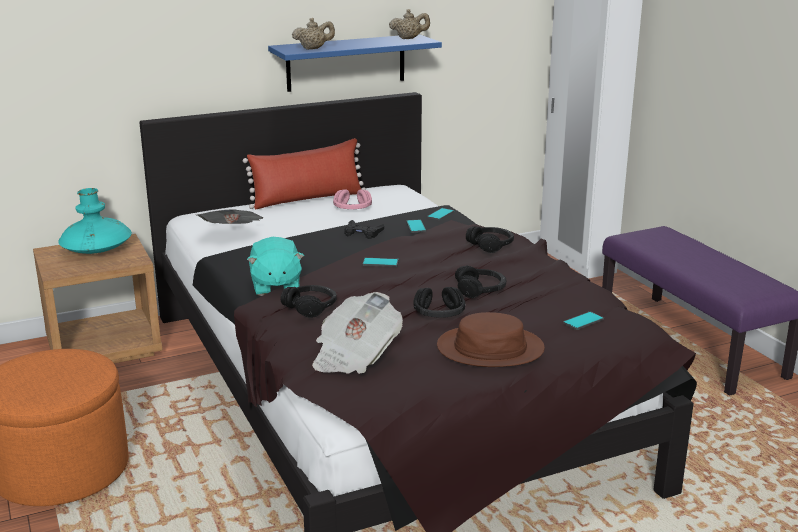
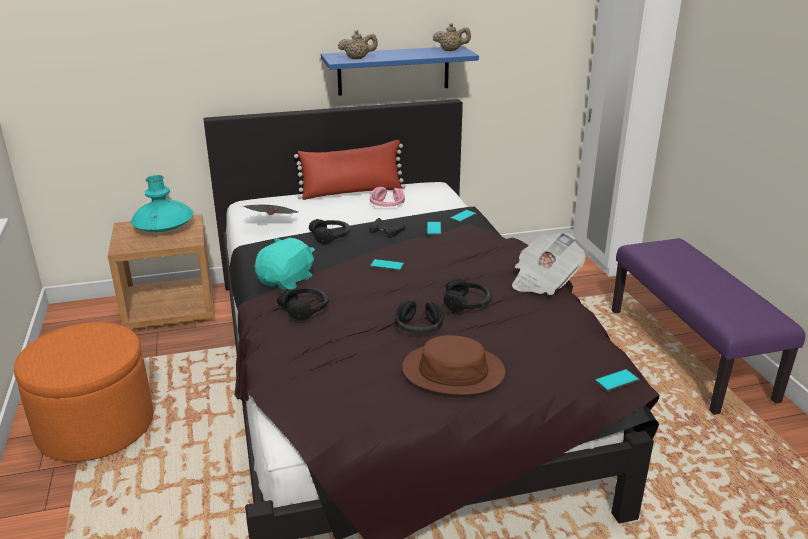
camera: 10 degrees right, 5 degrees up
(275, 286) = (287, 282): turquoise plush toy -> turquoise plush toy turned 150 degrees counterclockwise
(354, 356) = (323, 367): newspaper -> newspaper (544, 281)
(491, 245) = (494, 255): black headphones -> black headphones (330, 237)
(583, 321) = (554, 348): phone -> phone (616, 380)

